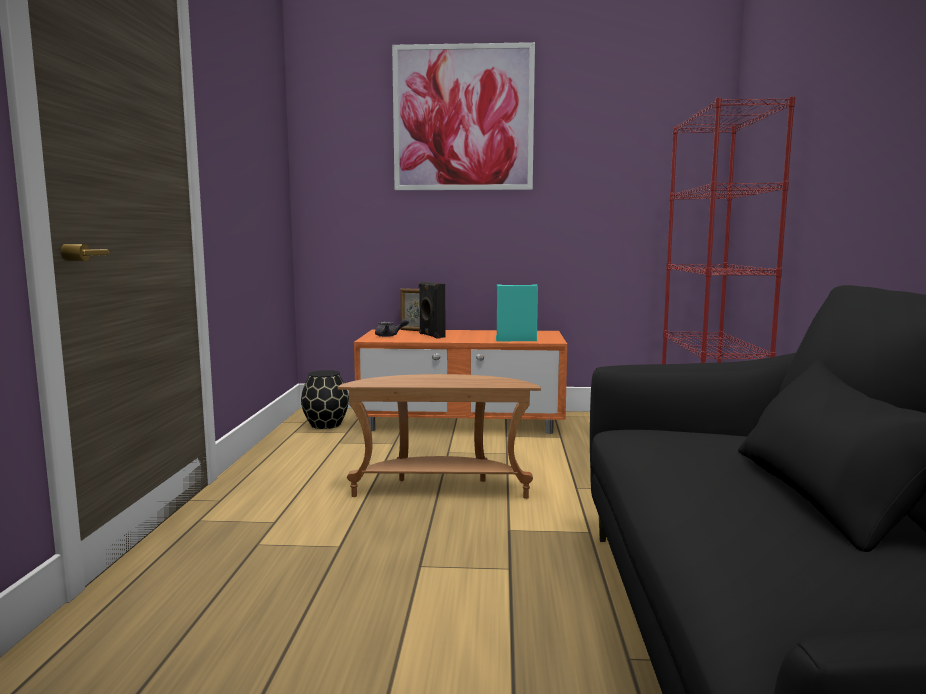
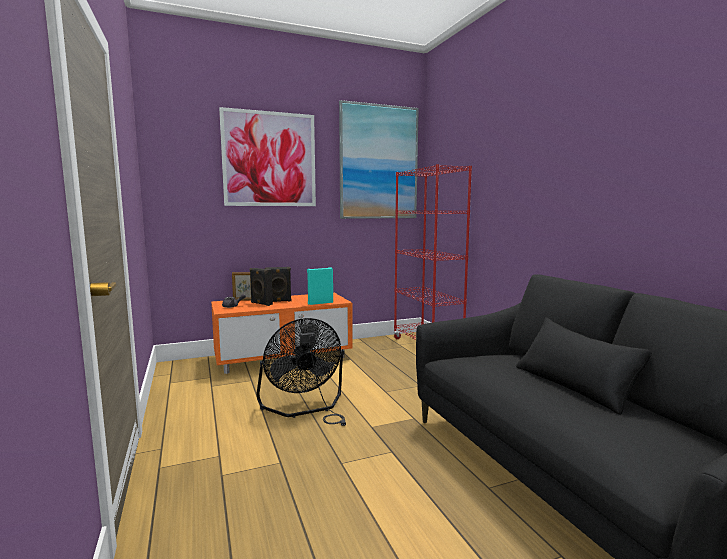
camera: 25 degrees left, 0 degrees up
(326, 425) = (190, 373): black vase -> none
(441, 489) = (310, 408): brown side table -> black fan
(459, 335) = (278, 301): none -> black speaker
(647, 114) = (378, 162): none -> picture

